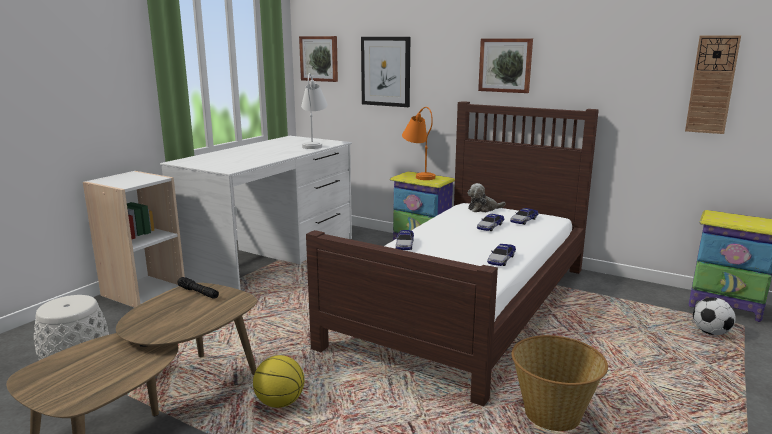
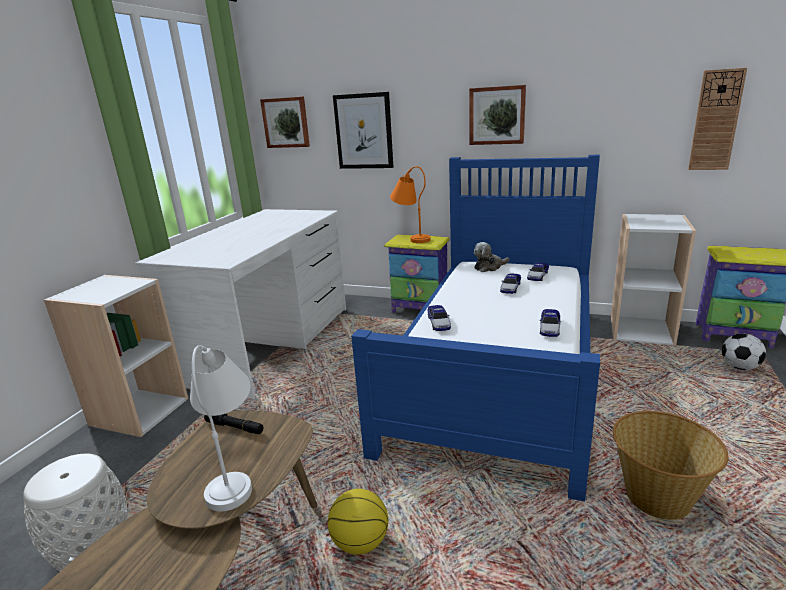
camera: 10 degrees left, 5 degrees up
(314, 144) = (300, 218): white table lamp -> white table lamp (234, 472)
(466, 303) = (498, 370): brown bed -> blue bed
(631, 290) = (642, 330): none -> bookcase

